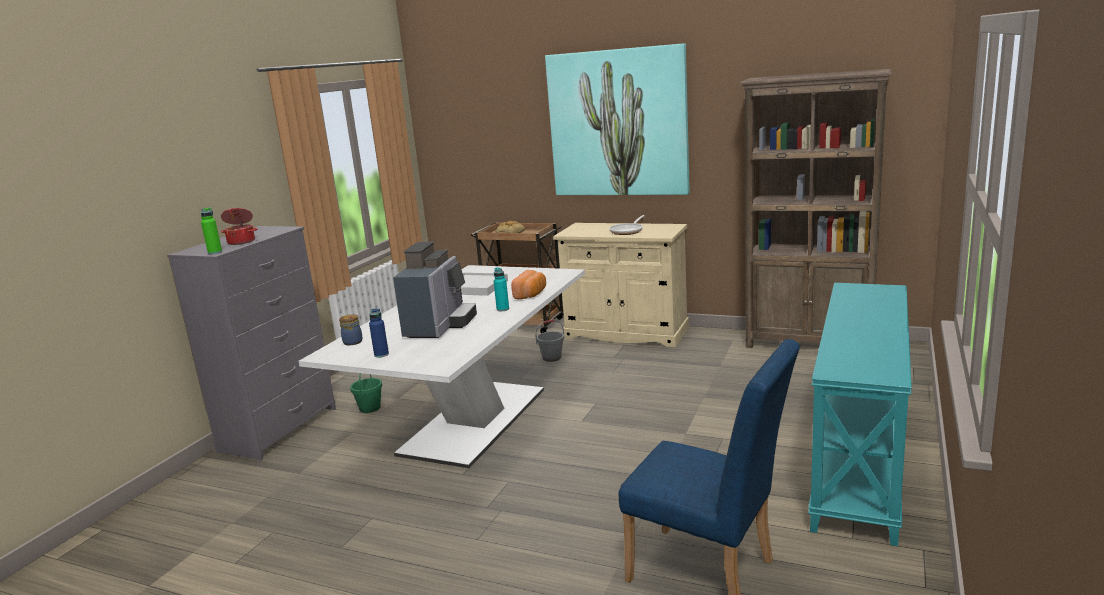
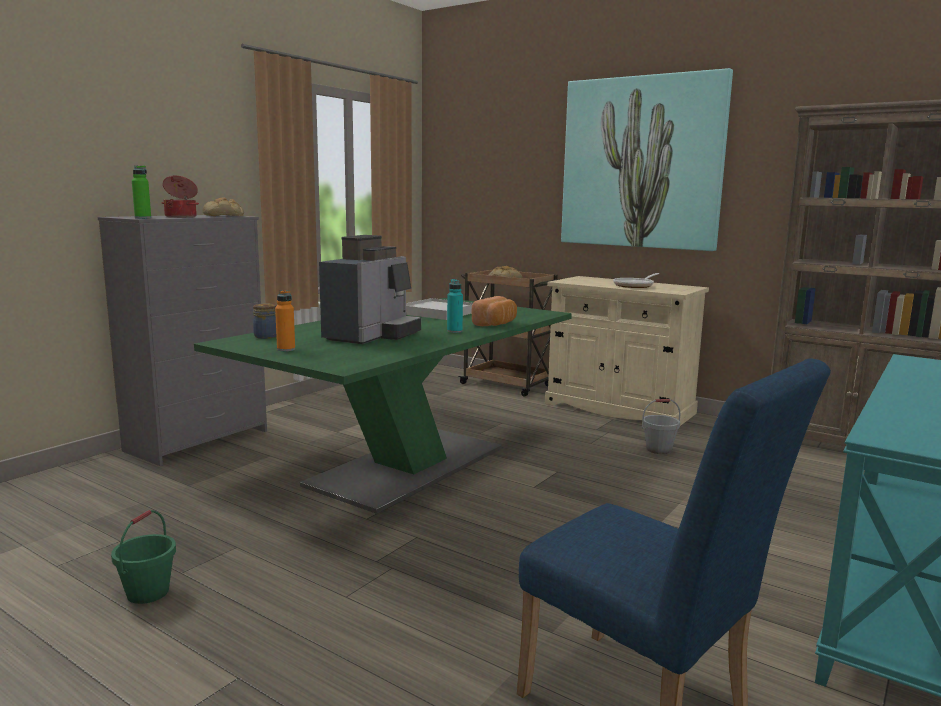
camera: 10 degrees right, 5 degrees down
(272, 230) = (224, 216): none -> bread
(369, 408) = (302, 436): green bucket -> green bucket (147, 592)
(381, 355) = (286, 349): blue bottle -> orange bottle
(474, 422) = (408, 467): white dining table -> green dining table
(552, 358) = (524, 419): grey bucket -> grey bucket (658, 449)

